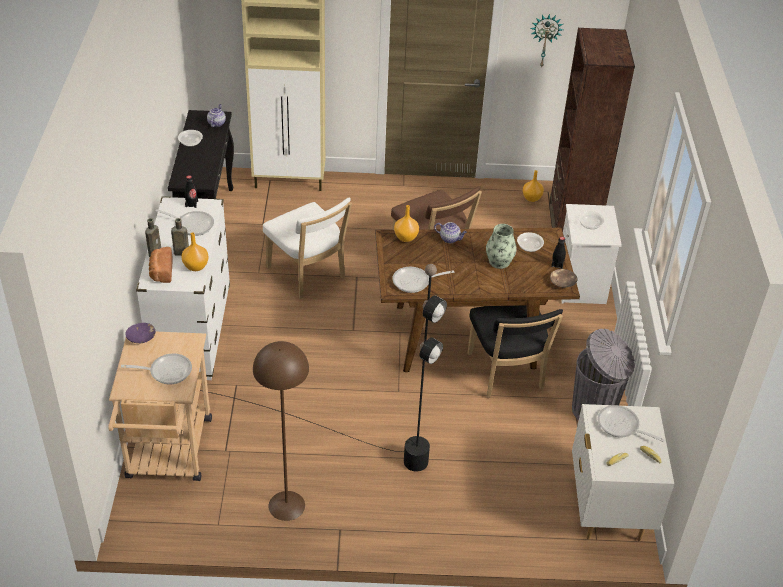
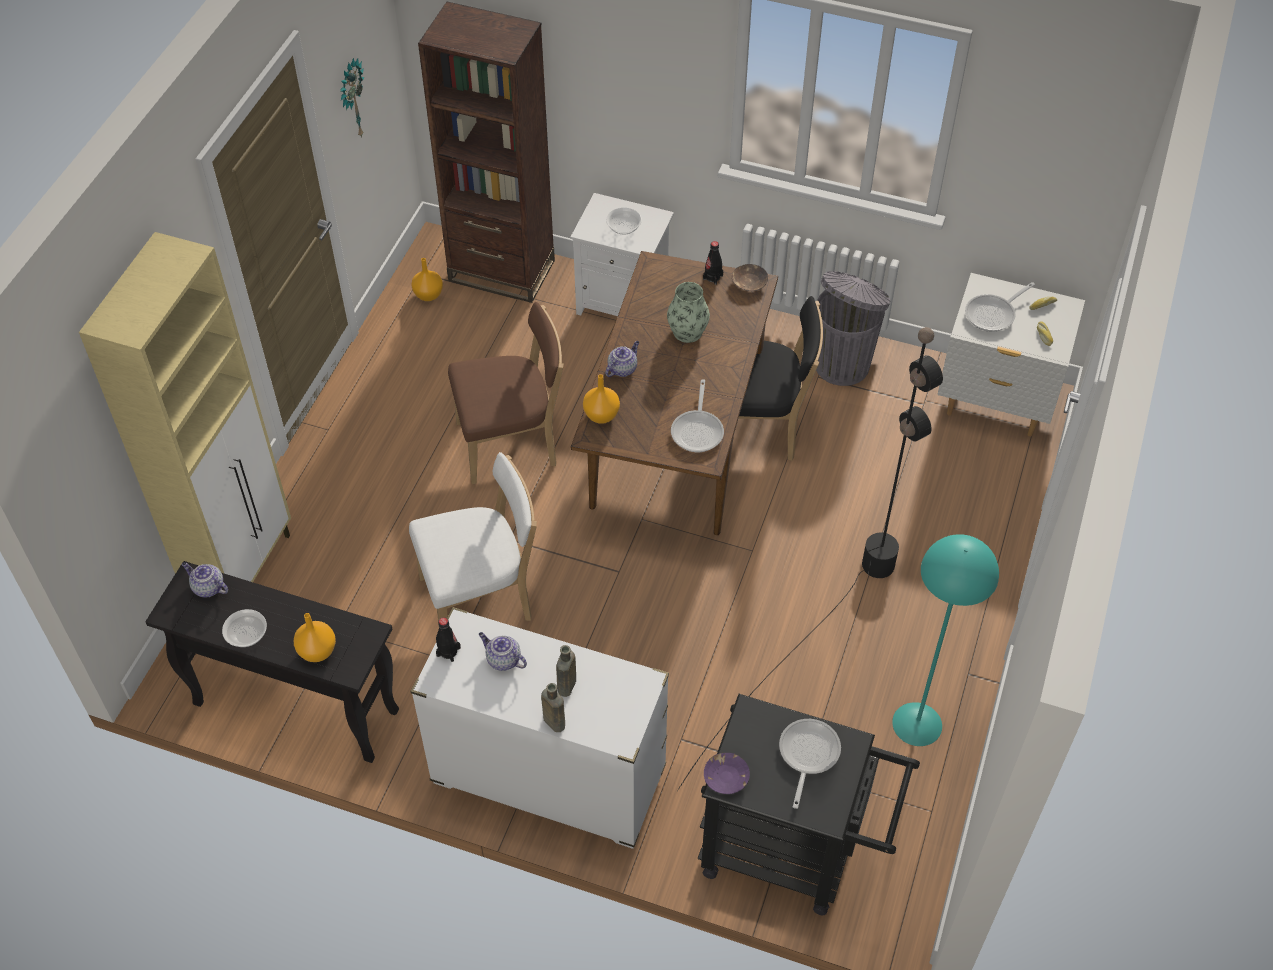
camera: 70 degrees left, 10 degrees up
(161, 272) = (604, 721): bread -> none
(168, 455) = (793, 852): beige cart -> black cart
(192, 225) = (502, 660): frying pan -> teapot
(196, 267) = (607, 672): orange vase -> orange vase (318, 651)
(286, 505) = (917, 724): brown floor lamp -> turquoise floor lamp
(529, 247) = (669, 293): bowl -> none

